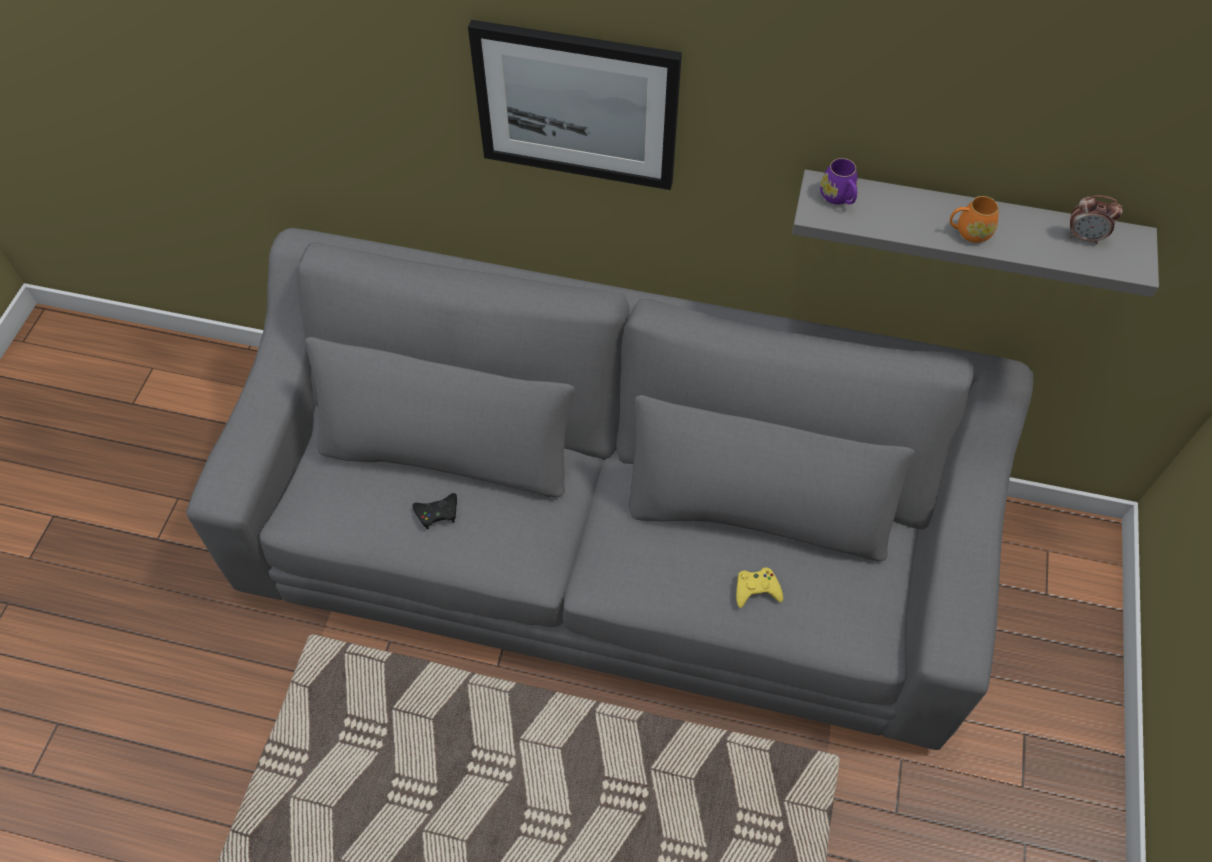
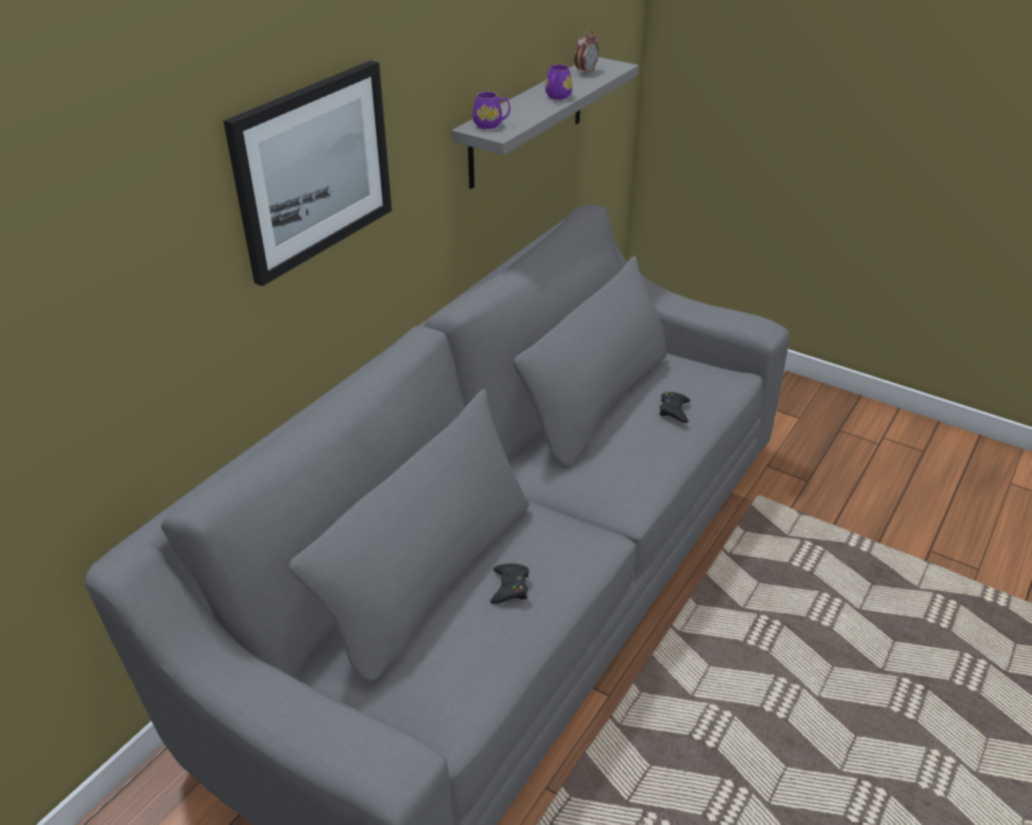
camera: 70 degrees left, 20 degrees down
(756, 589) = (674, 410): yellow game controller -> black game controller
(968, 232) = (557, 97): orange mug -> purple mug

